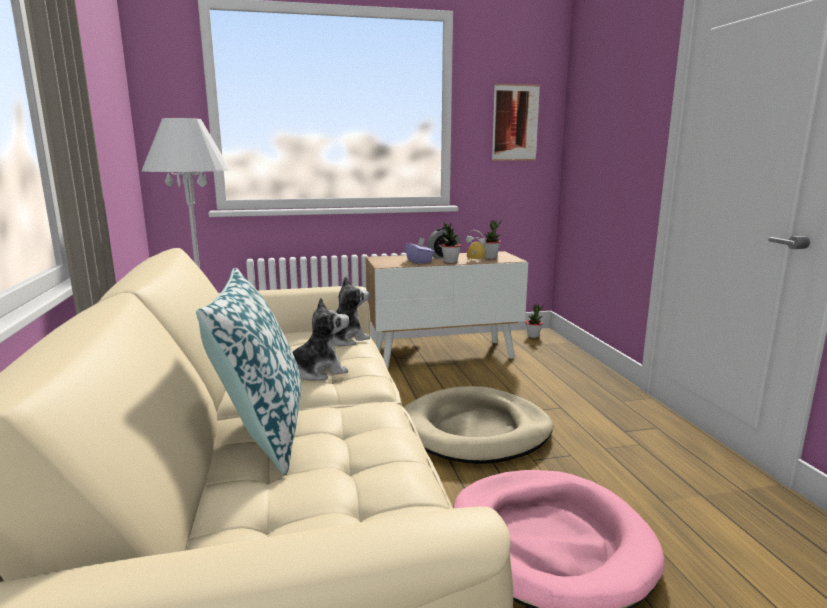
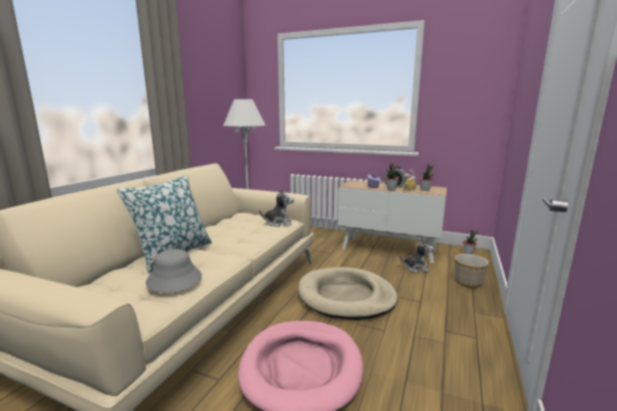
camera: 35 degrees right, 0 degrees up
(317, 372) = (238, 235): plush toy -> plush toy (416, 268)
(362, 467) = (174, 279): none -> grey hat
(515, 123) = (469, 95): picture -> none
(576, 370) = (468, 282): none -> planter

